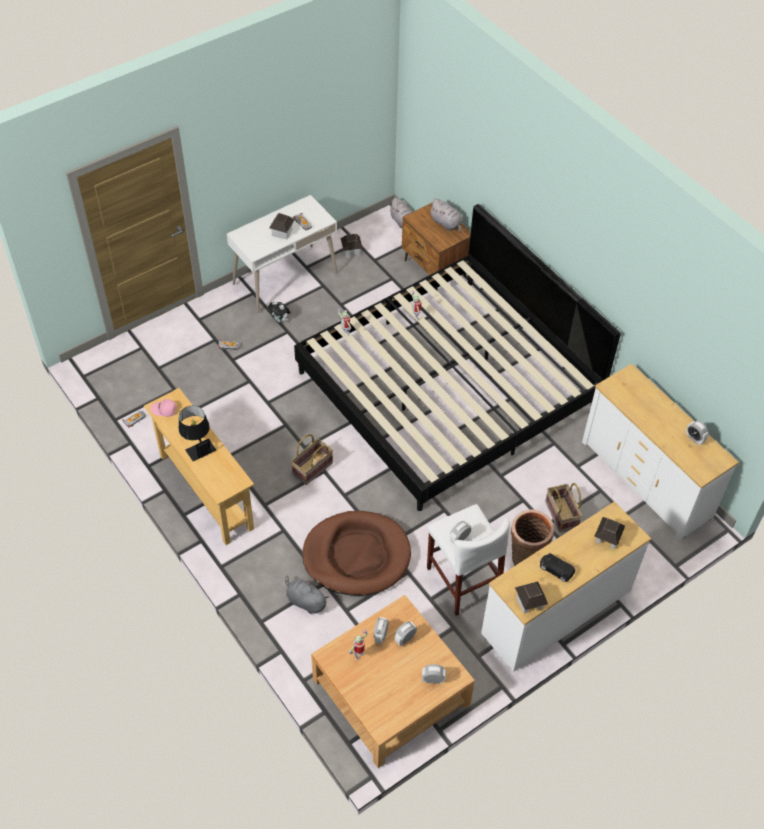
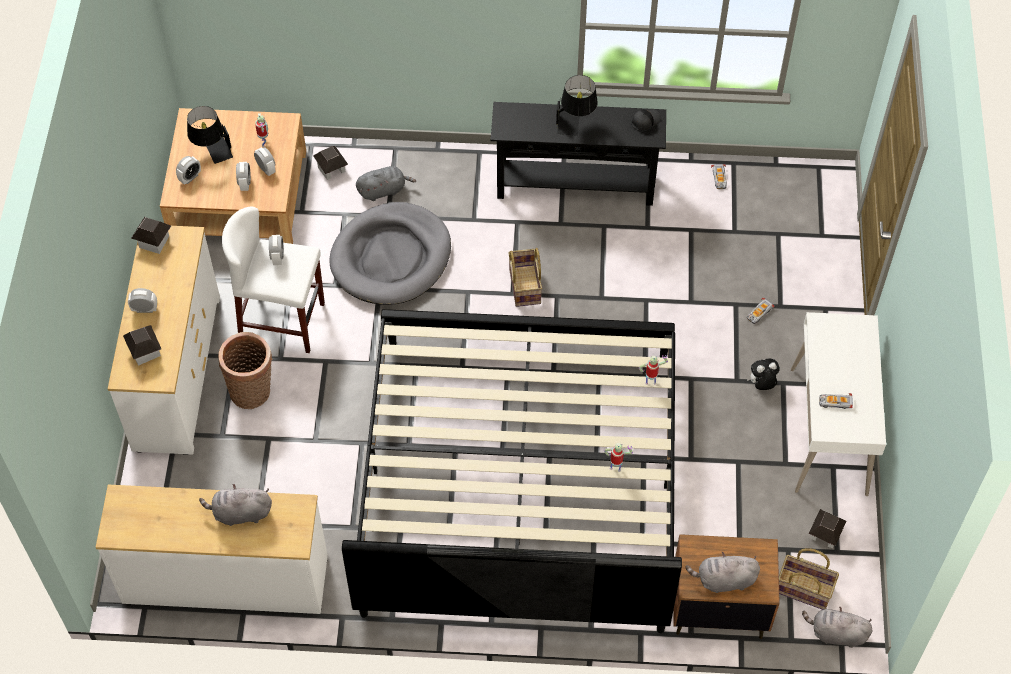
camera: 130 degrees right, 5 degrees up
(164, 410) = (645, 121): pink cap -> black cap
(205, 492) = (575, 186): beige console table -> black console table
(282, 232) = (835, 371): toy house -> toy house (331, 169)
(356, 556) = (391, 257): brown dog bed -> grey dog bed
(398, 684) = (212, 152): none -> black table lamp
(556, 569) = (161, 286): black toy car -> none
(560, 514) = (267, 461): basket -> basket (804, 589)
(644, 410) = (240, 513): none -> grey plush toy
(694, 439) = (161, 530): alarm clock -> alarm clock (145, 309)

